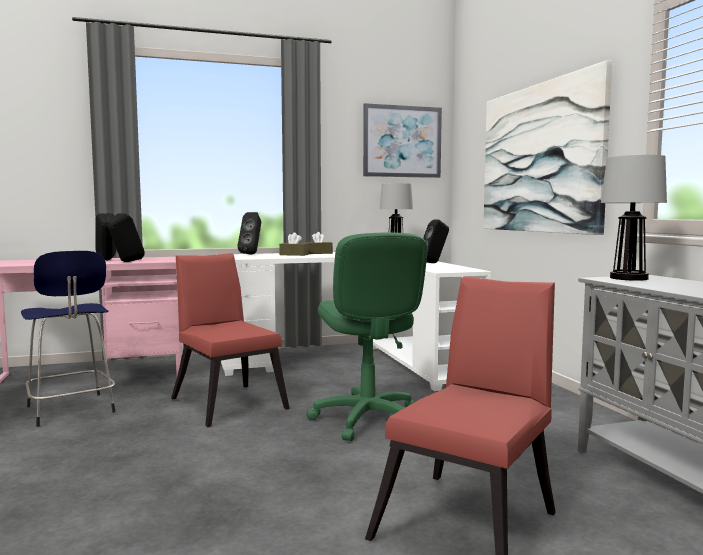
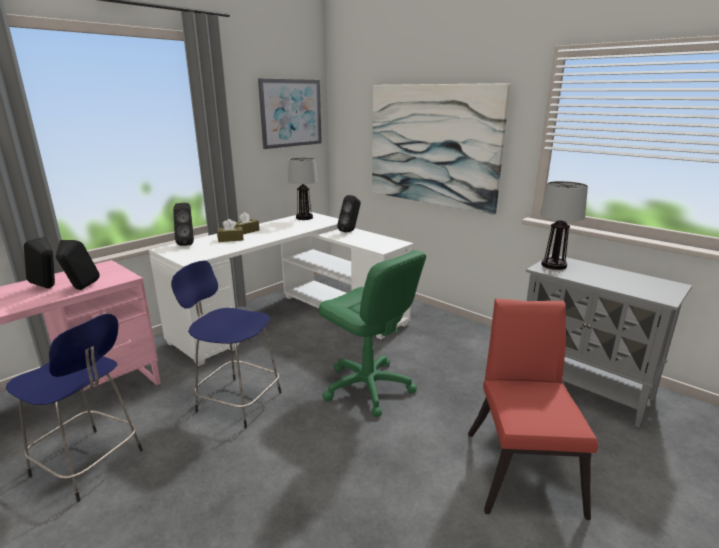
camera: 30 degrees left, 15 degrees up
(227, 402) = (237, 401): red chair -> blue stool

